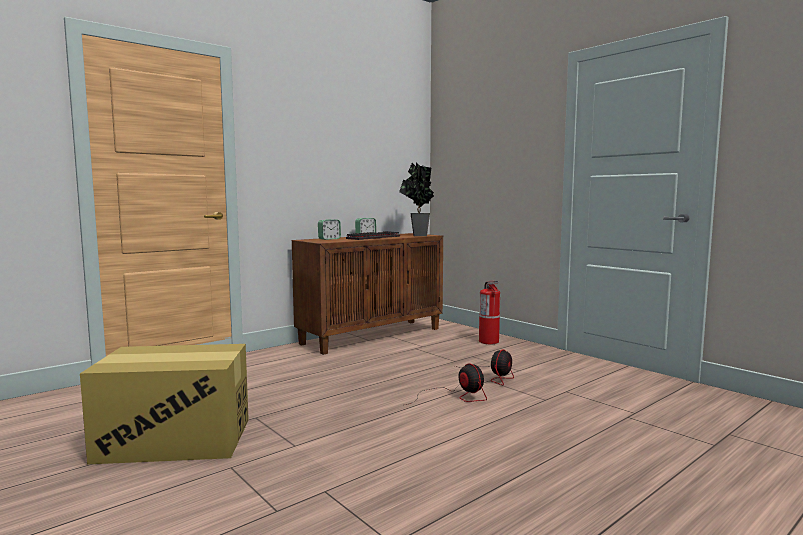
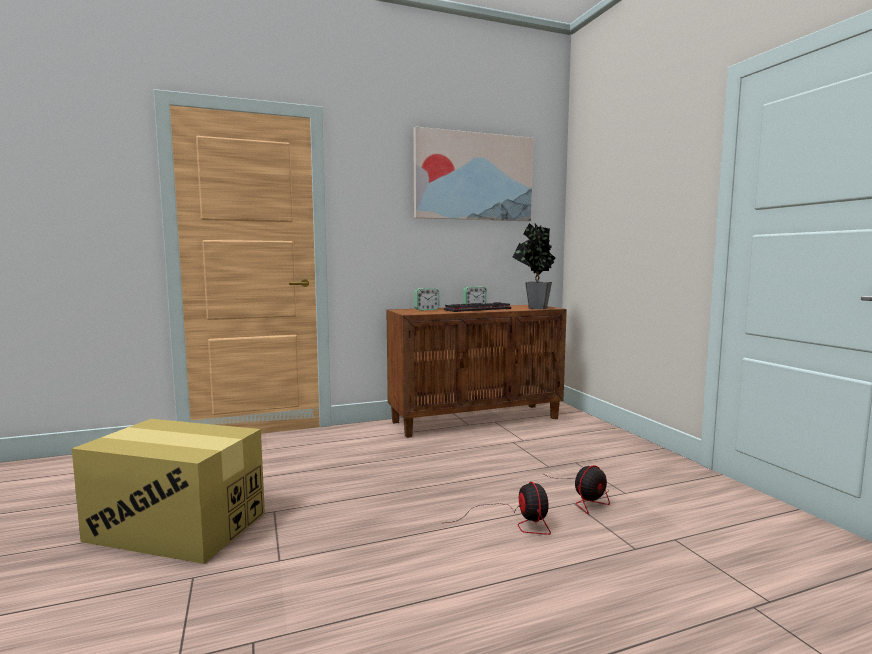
camera: 20 degrees right, 0 degrees up
(360, 120) = (473, 177): none -> picture
(489, 341) = (610, 443): fire extinguisher -> none

